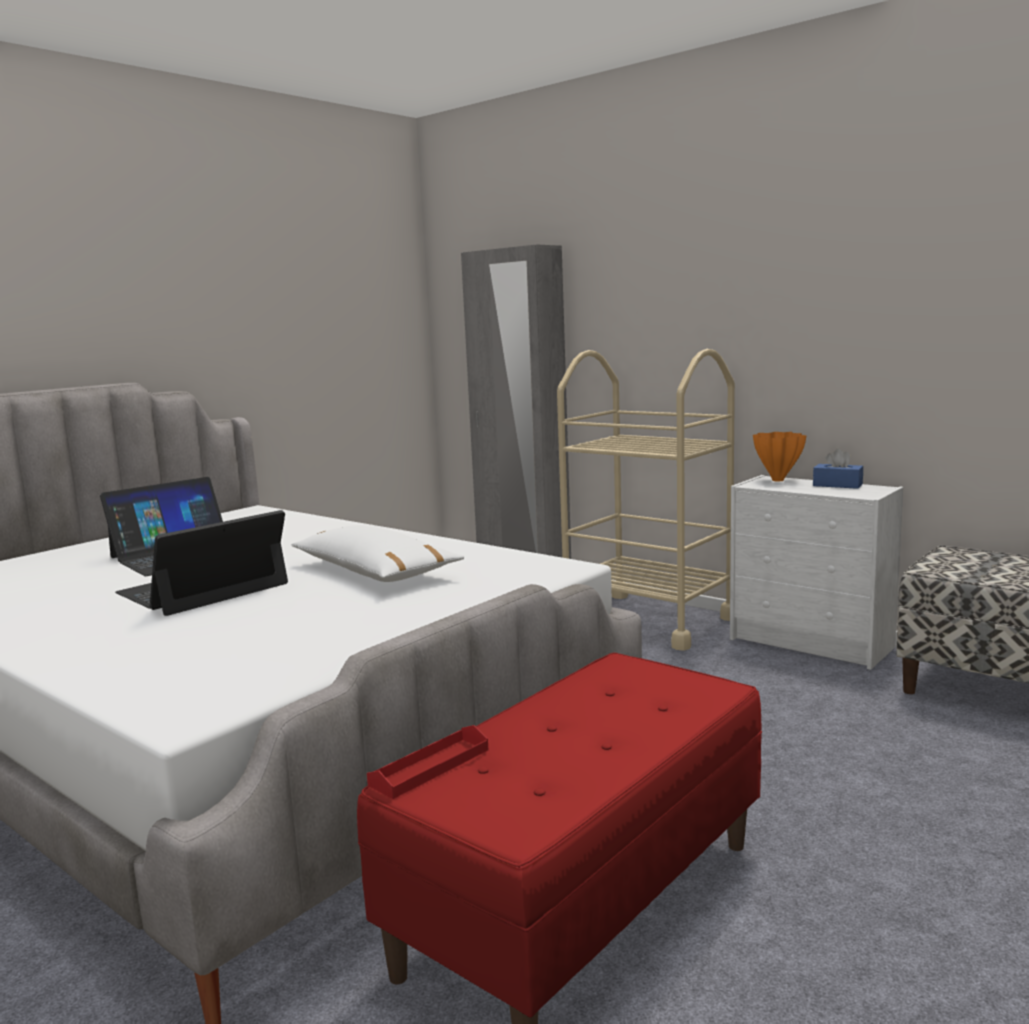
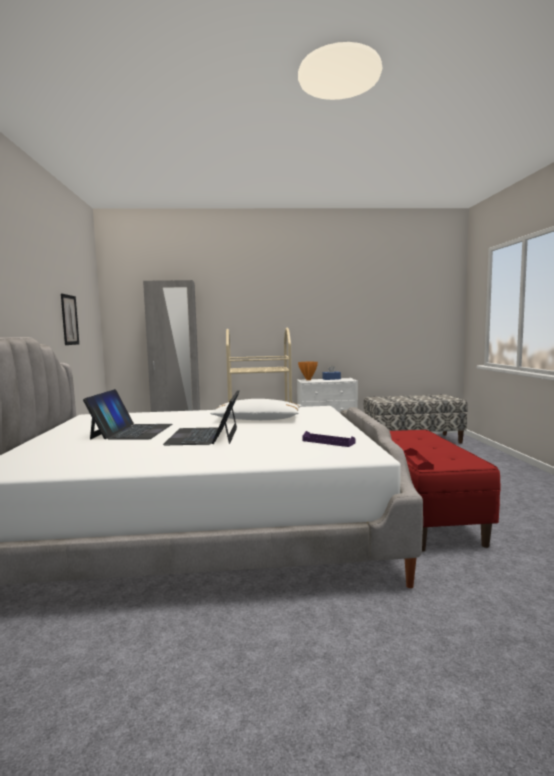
camera: 45 degrees left, 5 degrees down
(260, 659) = (328, 442): none -> purple tray
(302, 339) = (69, 320): none -> picture

